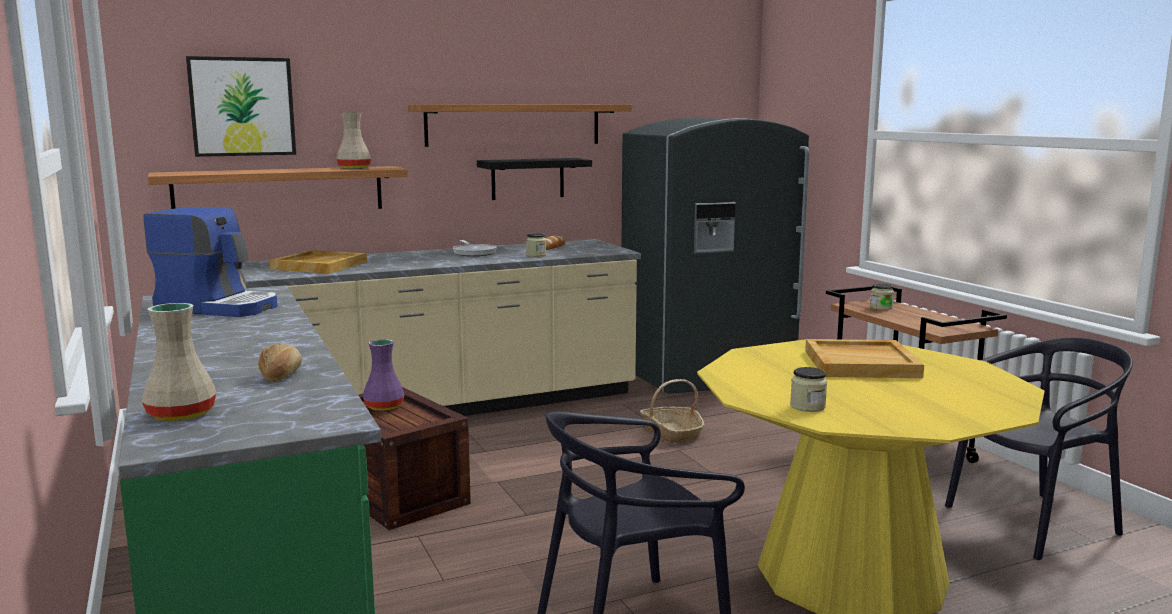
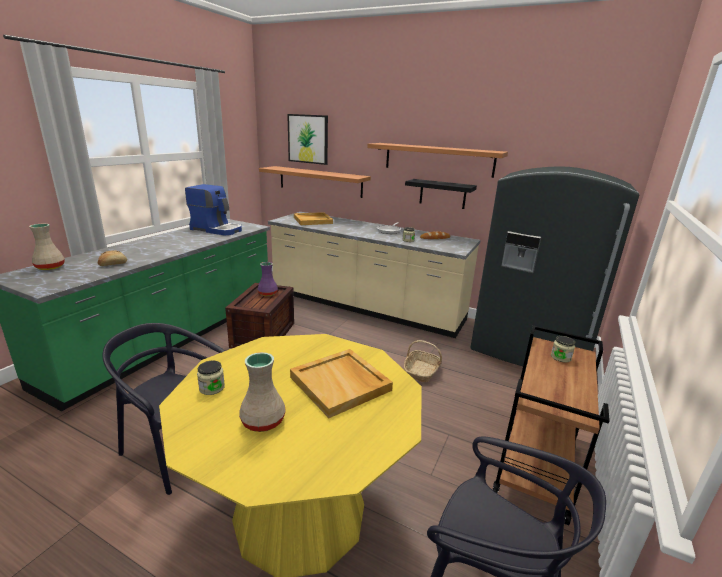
camera: 50 degrees right, 10 degrees up
(219, 307) = (217, 229): coffee machine -> coffee machine turned 45 degrees counterclockwise
(353, 168) = (341, 175): beige vase -> beige vase (262, 421)

